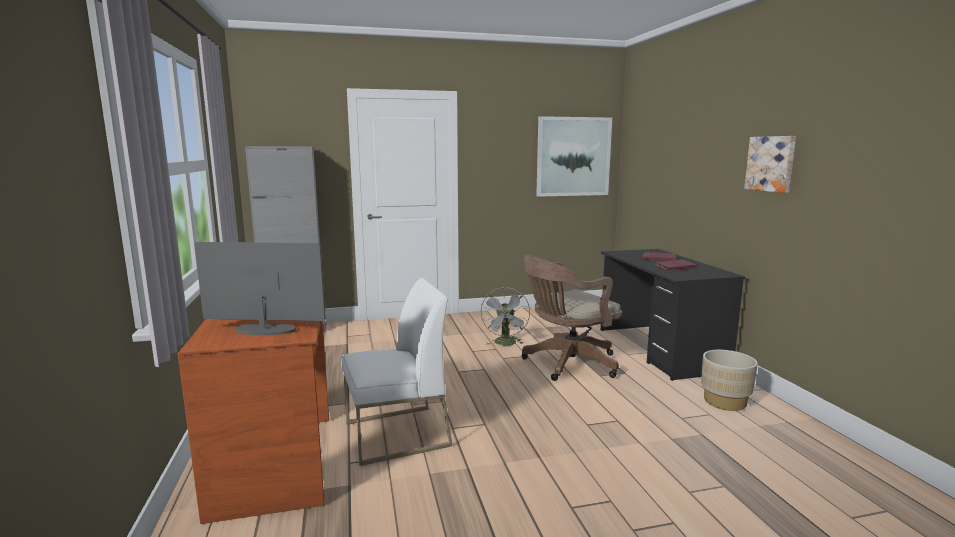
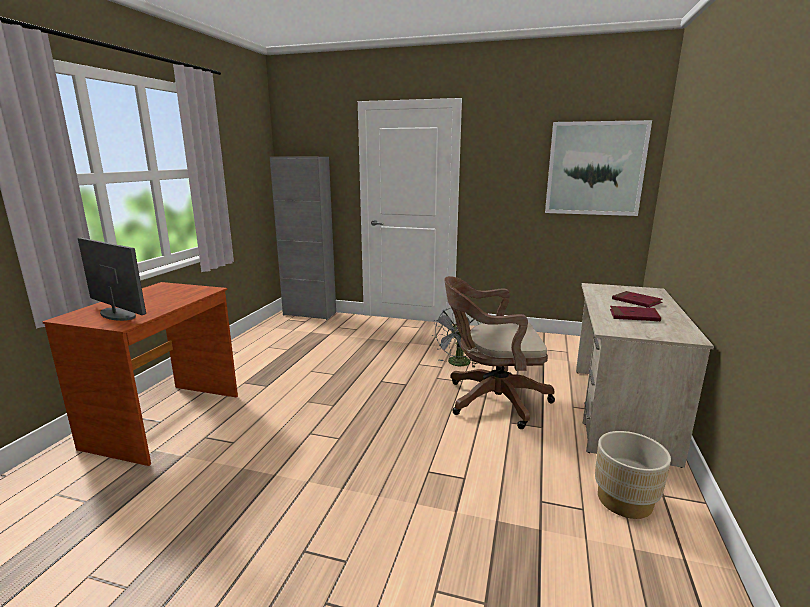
camera: 30 degrees right, 5 degrees up
(396, 435) = (263, 425): white chair -> none
(659, 350) = (619, 411): black desk -> beige desk
(771, 164) = (762, 188): picture -> none

